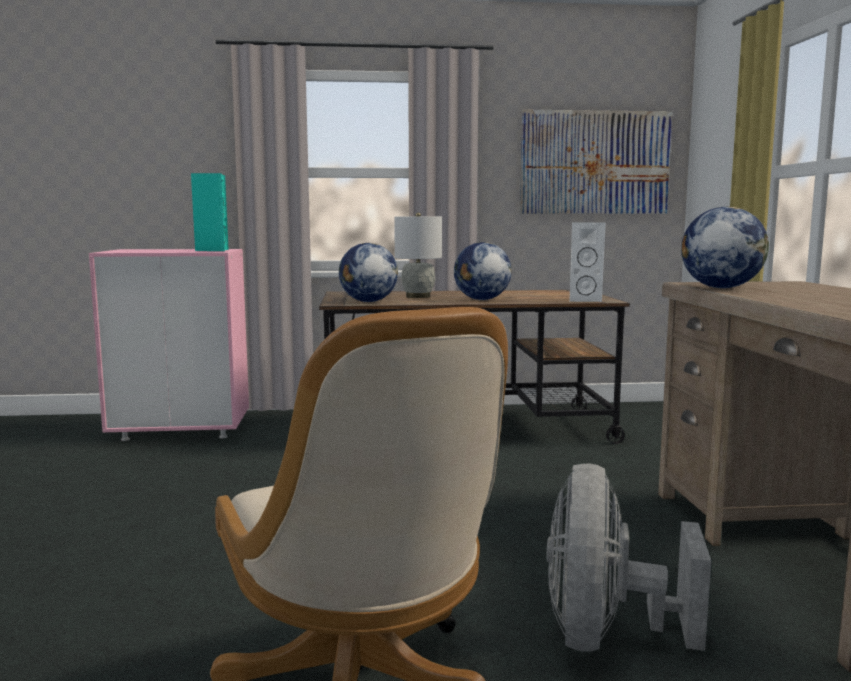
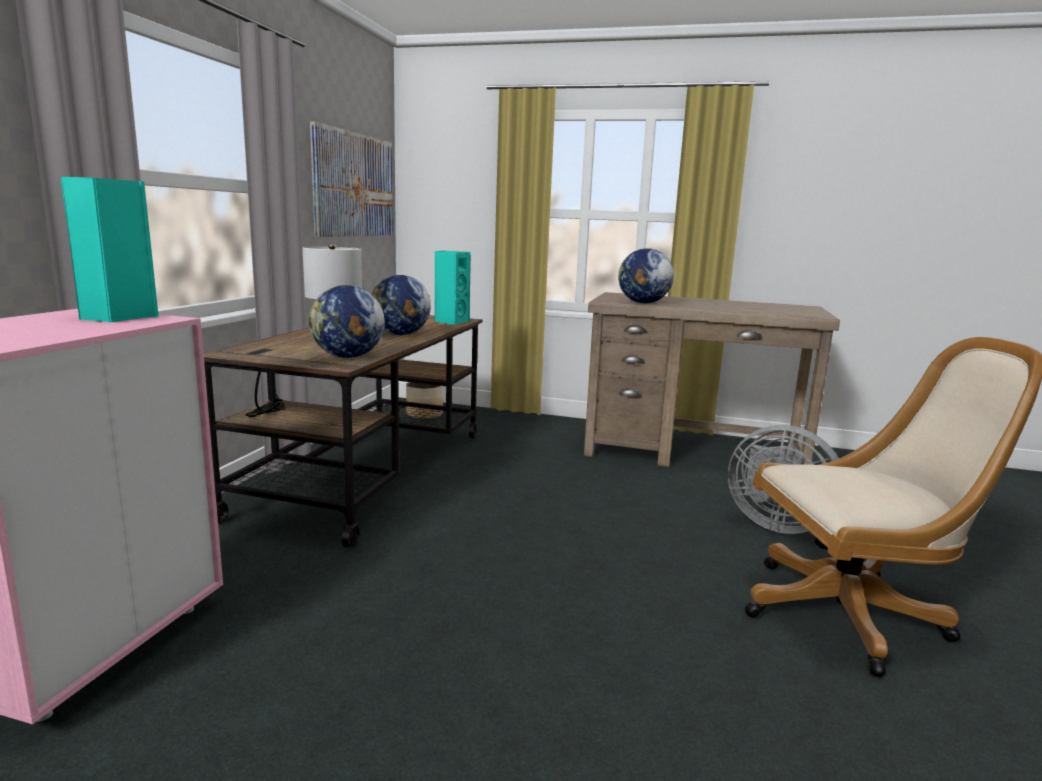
camera: 70 degrees left, 5 degrees up
(584, 300) = (451, 321): white speaker -> turquoise speaker
(643, 417) = (424, 414): none -> planter

